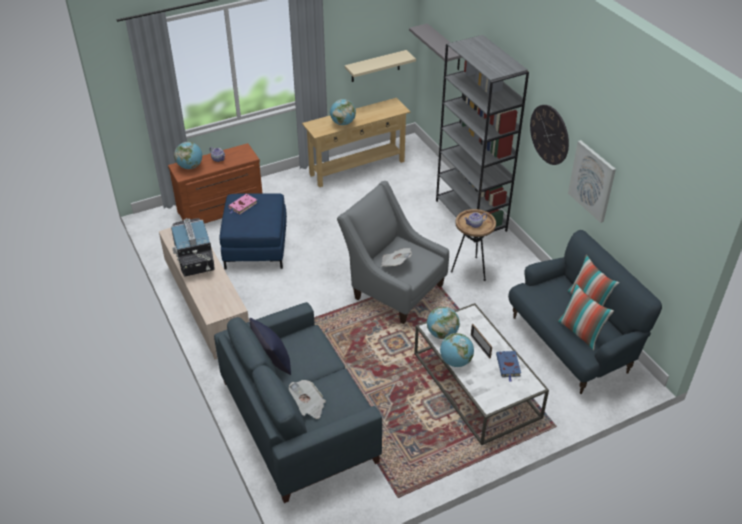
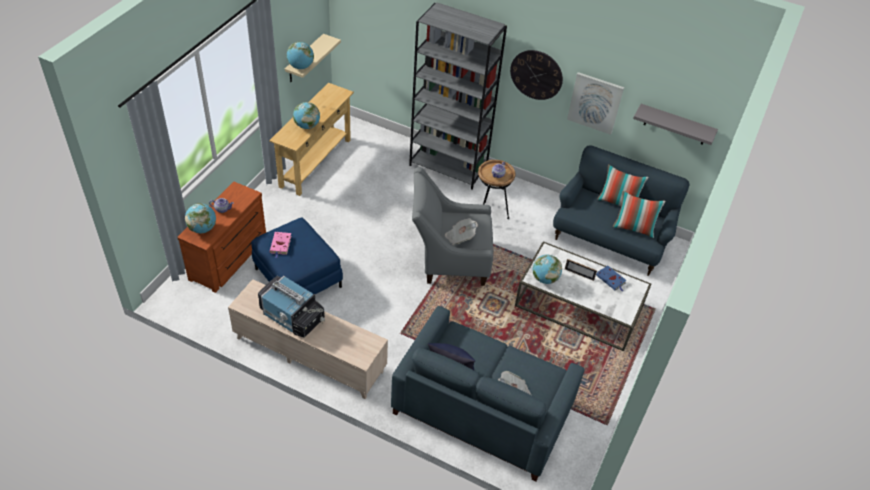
camera: 40 degrees left, 5 degrees up
(445, 48) = (374, 22): grey shelf -> grey shelf (675, 125)
(455, 361) = (574, 296): globe -> globe (301, 67)

